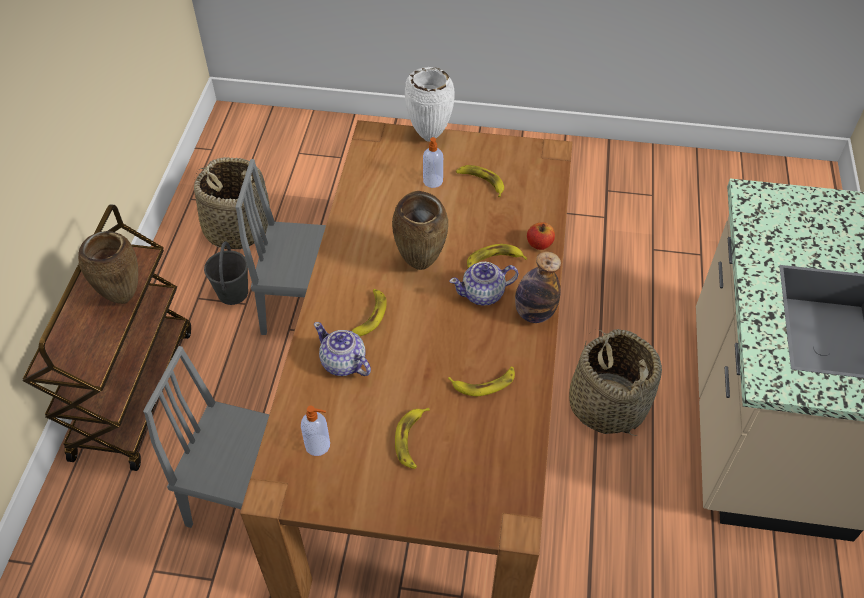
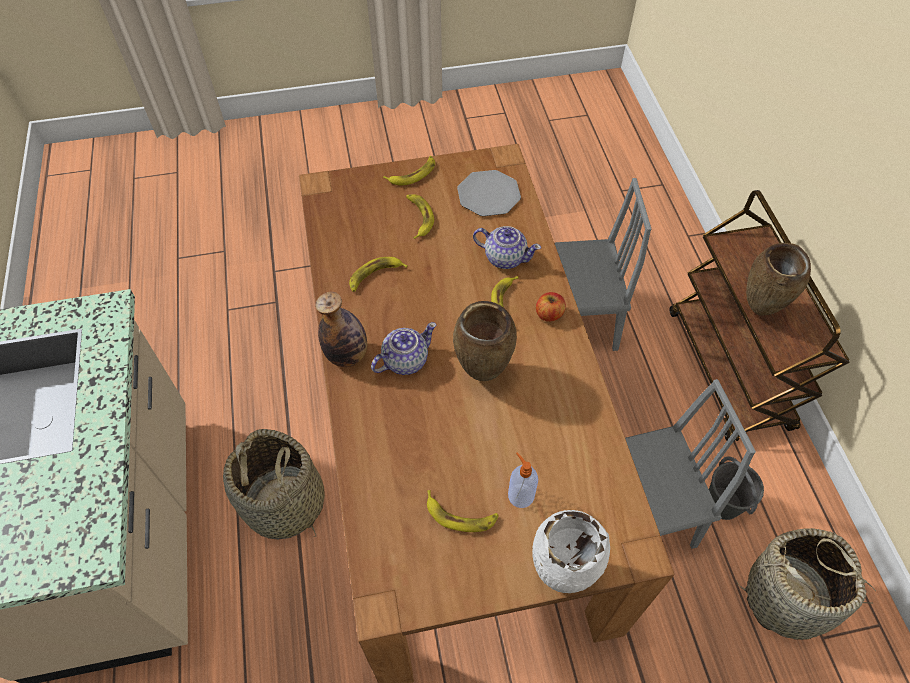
camera: 160 degrees right, 5 degrees up
(318, 445) = (488, 195): soap dispenser -> plate
(493, 260) = (407, 404): banana -> banana (413, 174)
(539, 244) = (362, 442): apple -> apple (549, 314)

